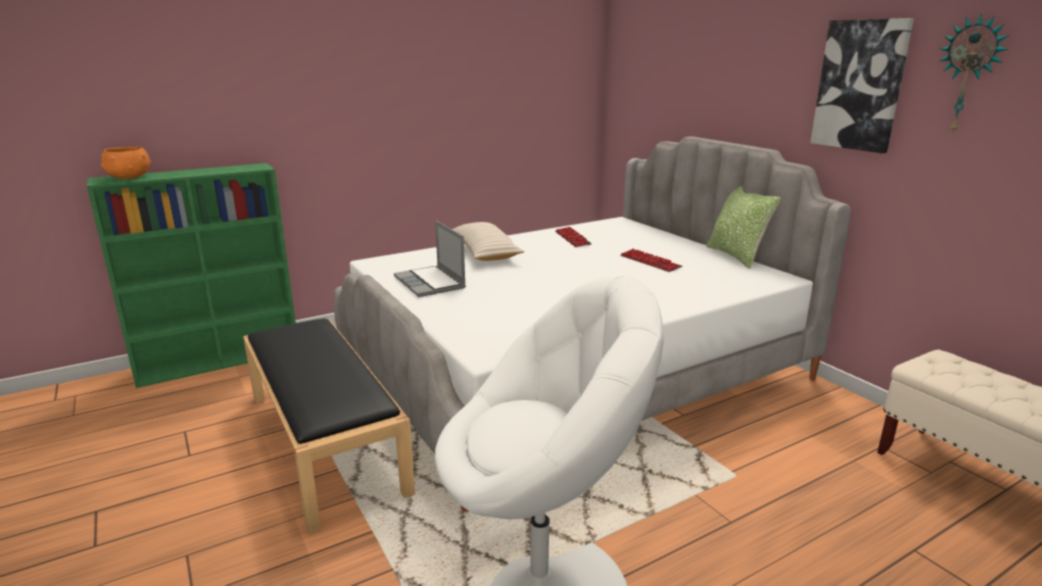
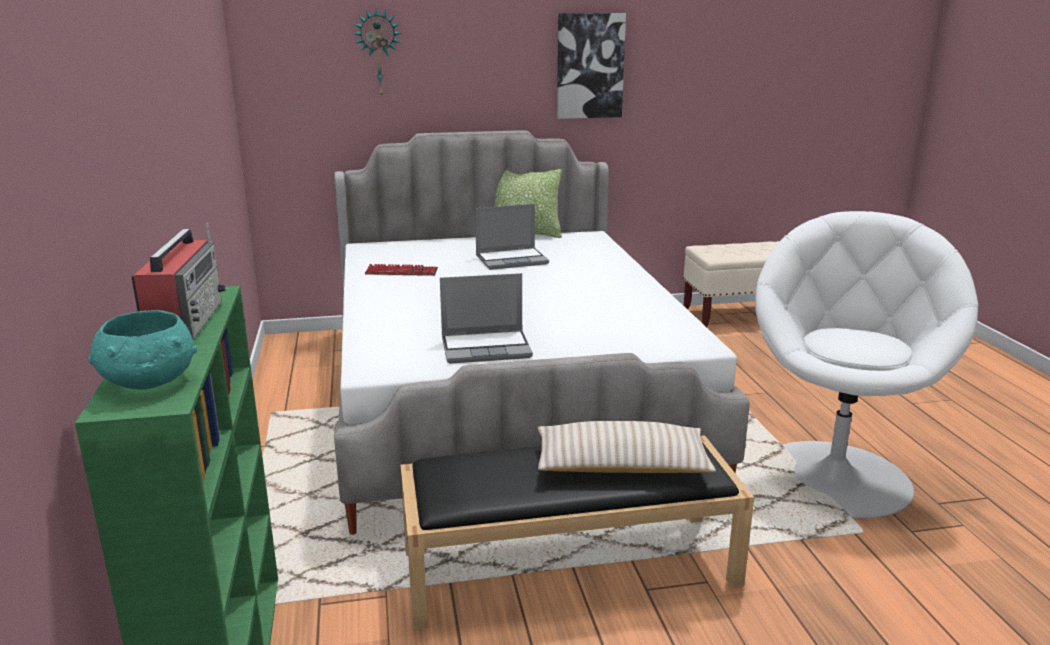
camera: 70 degrees left, 0 degrees up
(128, 177) = (148, 381): orange bowl -> turquoise bowl
(211, 170) = (186, 322): none -> radio
(485, 252) = (400, 312): beige pillow -> beige pillow (621, 466)
(650, 262) = (512, 260): keyboard -> laptop
(968, 76) = (667, 54): wall clock -> wall clock (378, 53)

